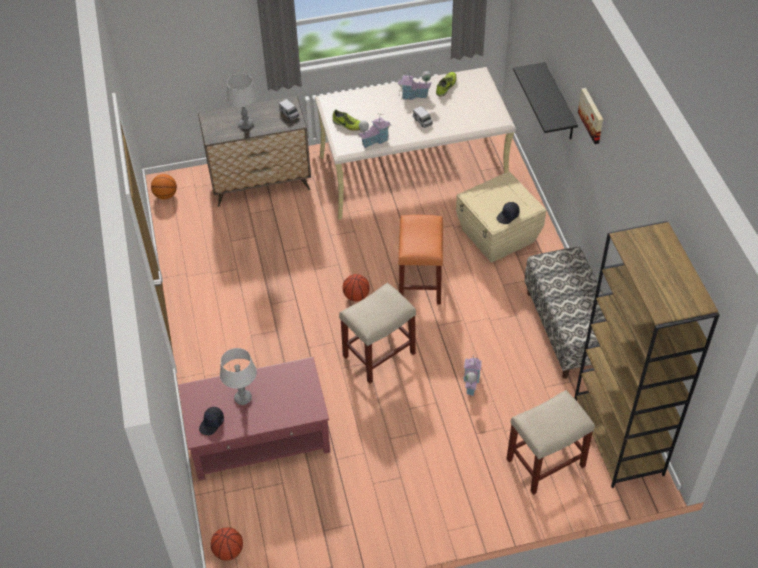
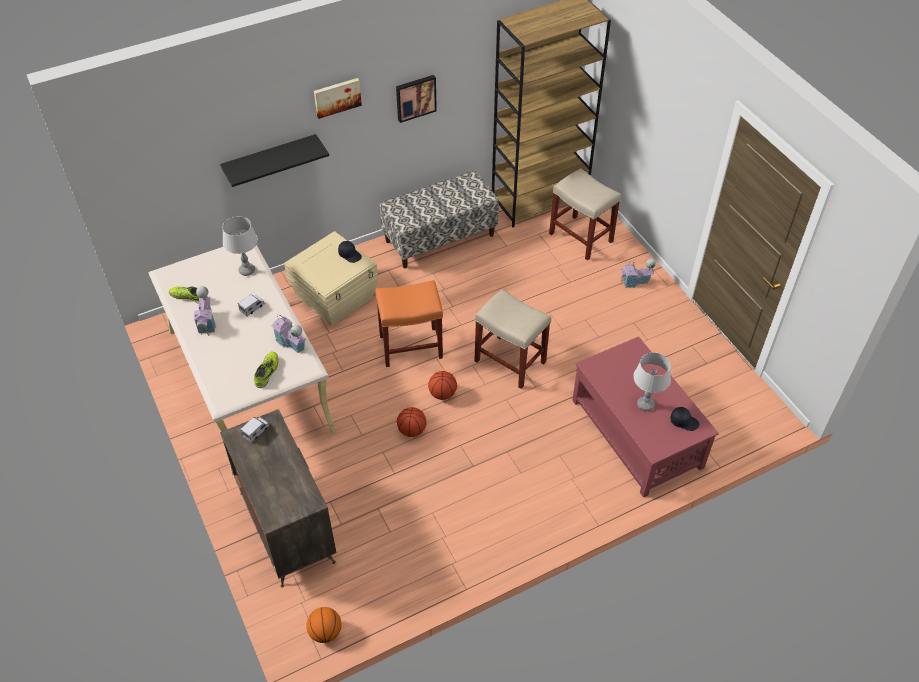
camera: 105 degrees left, 0 degrees up
(228, 551) = (759, 424): basketball -> basketball (412, 430)
(246, 124) = (282, 472): grey table lamp -> grey table lamp (246, 270)
(471, 383) = (519, 292): toy house -> toy house (635, 282)
(620, 199) = (415, 97): none -> picture

